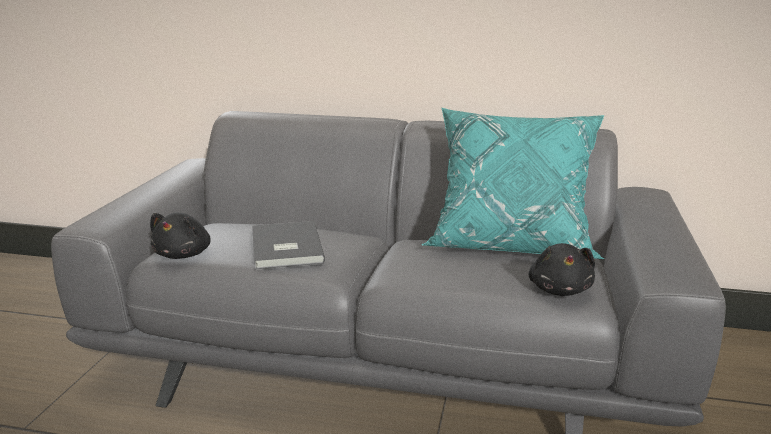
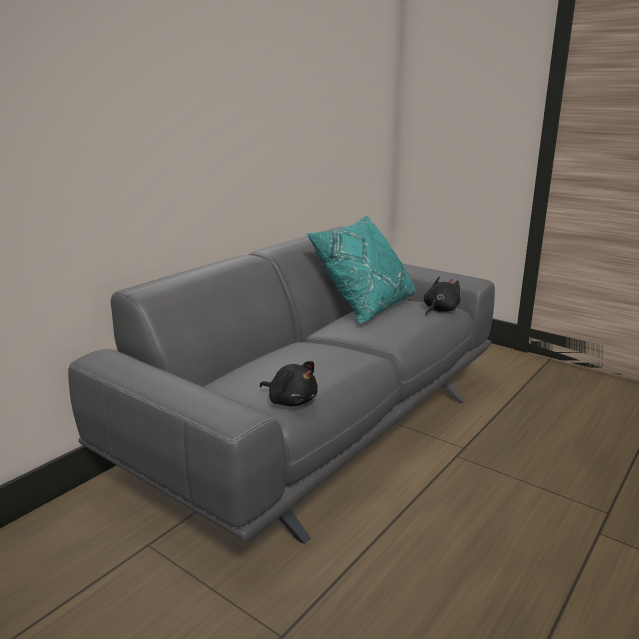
camera: 65 degrees left, 0 degrees up
(284, 248) = (324, 362): grey book -> none
(560, 289) = (439, 310): black plush toy -> black plush toy turned 75 degrees counterclockwise

